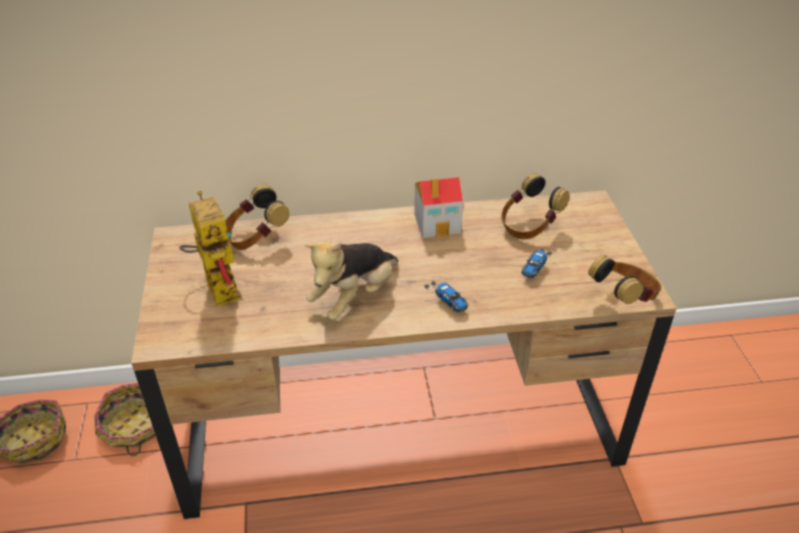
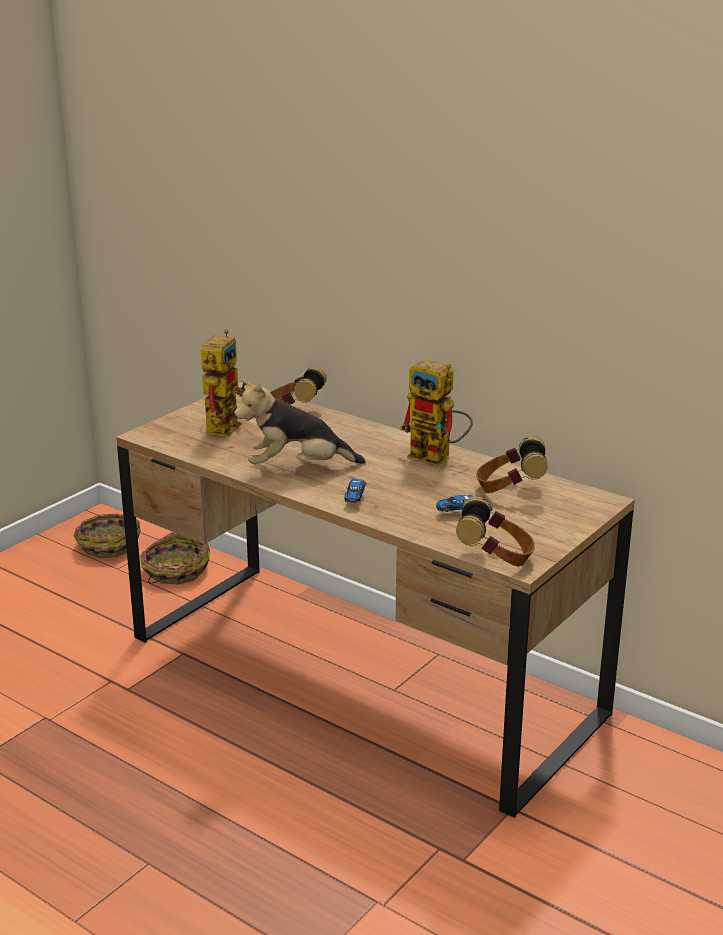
camera: 45 degrees right, 15 degrees down
(438, 223) = (438, 458): toy house -> toy robot

